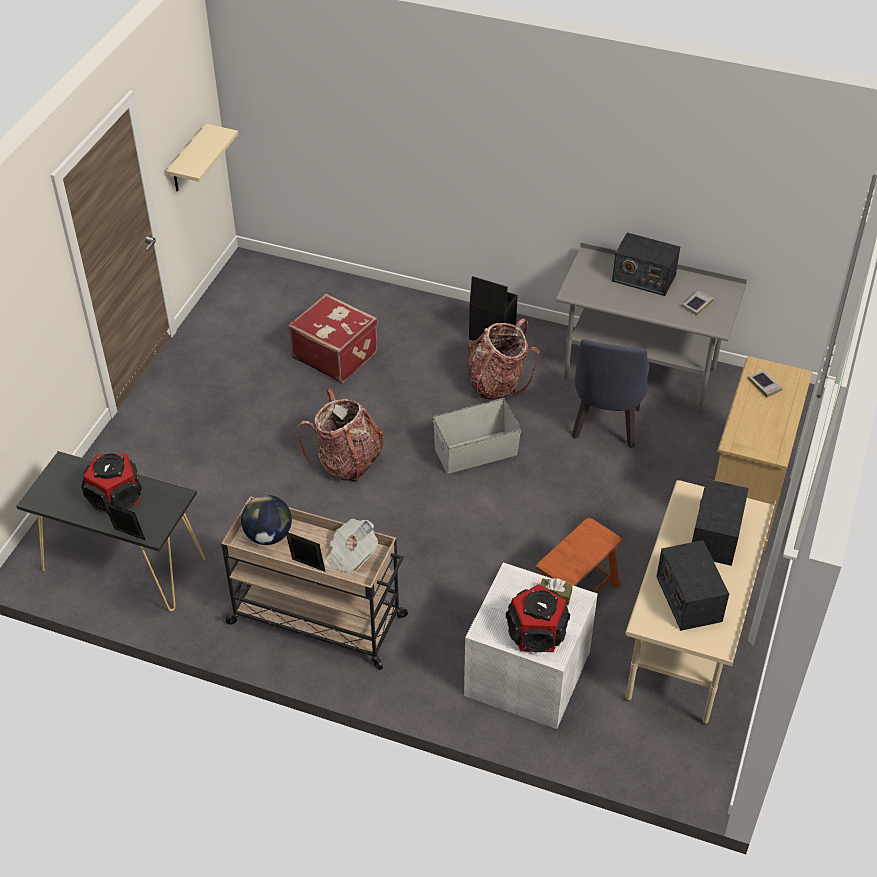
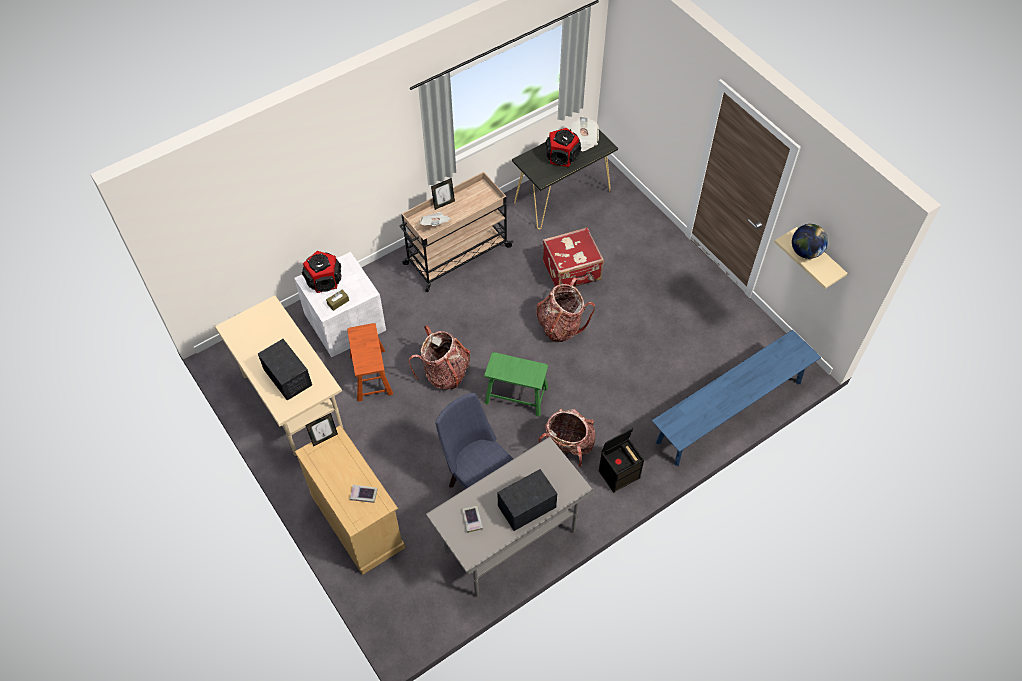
camera: 125 degrees right, 10 degrees up
(64, 490) = (584, 140): none -> newspaper
(128, 537) = (529, 151): picture frame -> picture frame (324, 438)
(268, 536) = (478, 199): globe -> globe (805, 252)
(335, 354) = (664, 370): red suitcase -> red suitcase (572, 271)
(346, 292) = (729, 412): none -> blue bench
(475, 452) = (516, 395): grey storage box -> green stool
(506, 528) = (444, 373): none -> backpack
(688, 598) = (265, 334): radio -> none

